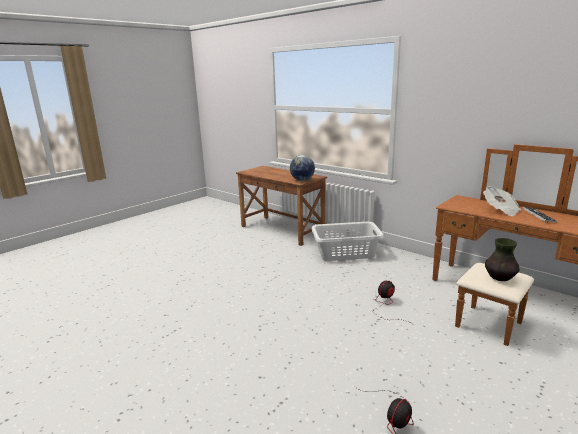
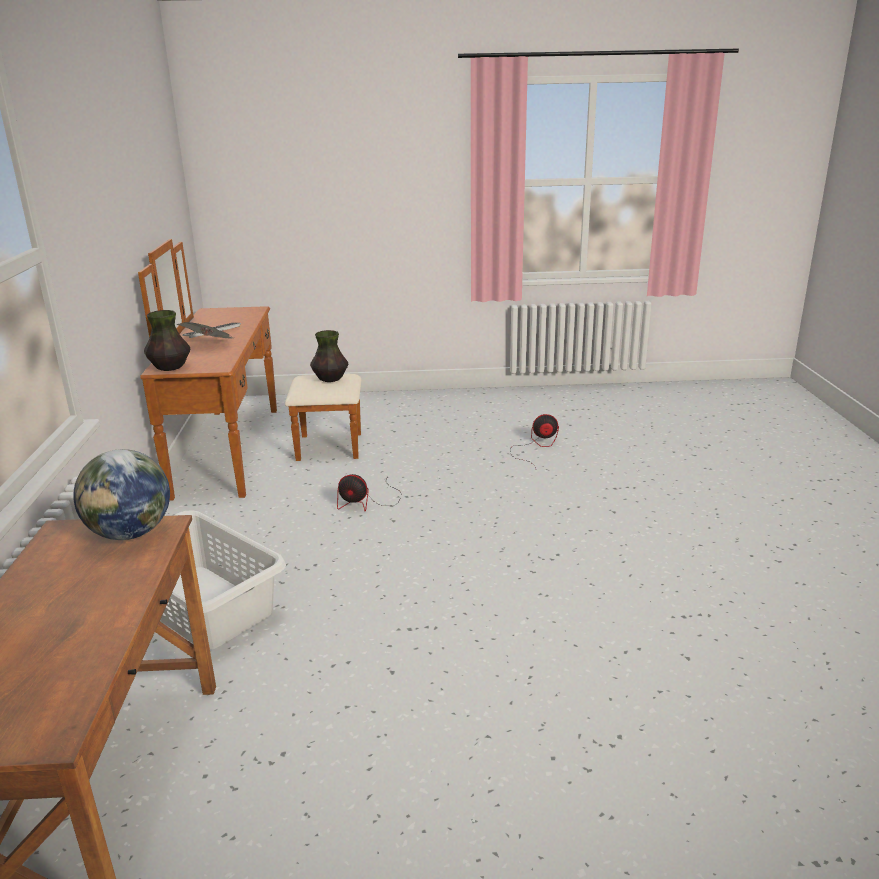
camera: 135 degrees left, 5 degrees up
(460, 199) = (170, 368): none -> vase

